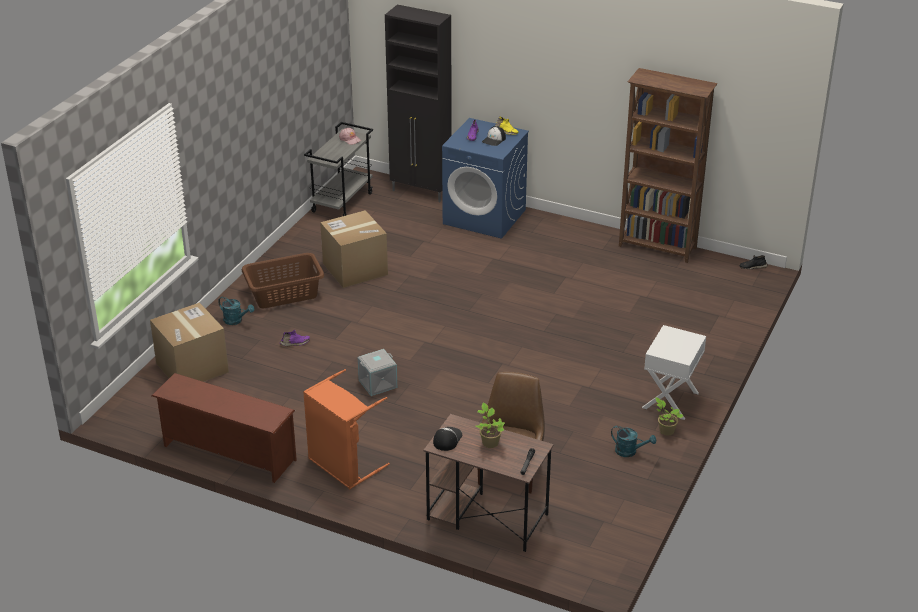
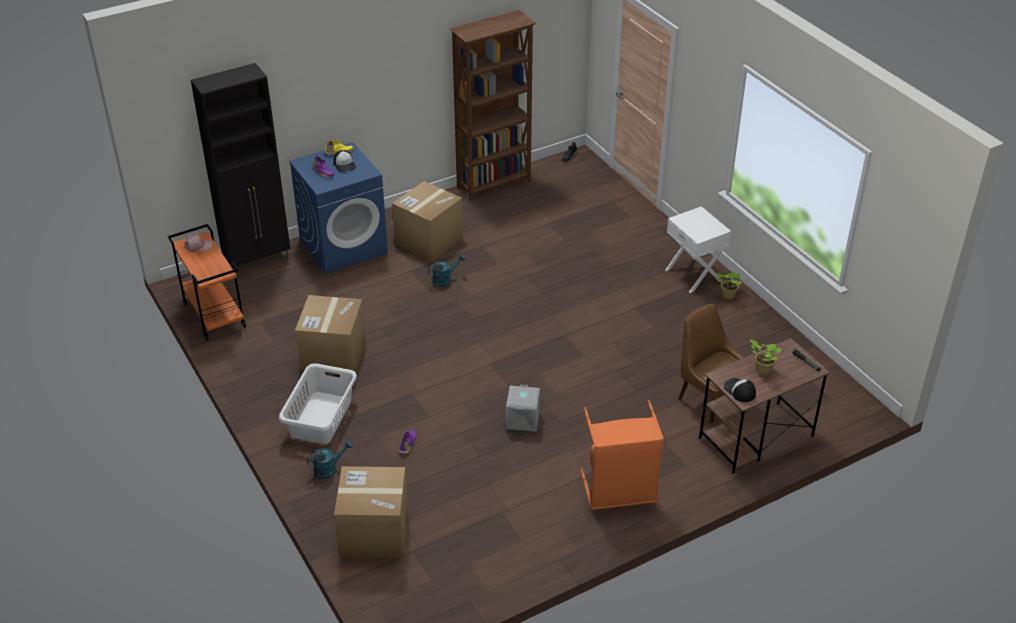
camera: 55 degrees left, 5 degrees up
(227, 453) = (535, 562): brown shoe rack -> none
(284, 293) = (320, 418): brown laundry basket -> white laundry basket
(342, 202) = (213, 315): grey cart -> orange cart
(541, 249) = (428, 240): none -> cardboard box
(630, 451) = (737, 325): turquoise watering can -> turquoise watering can (445, 279)

